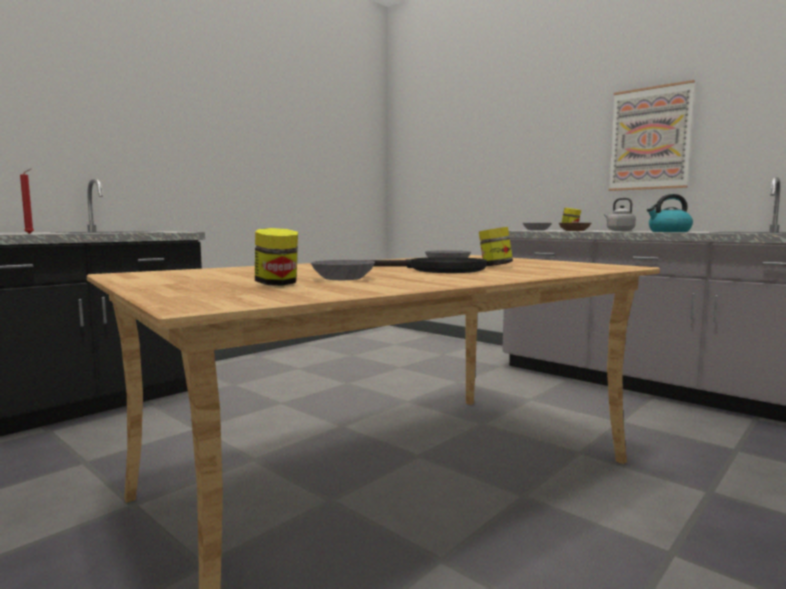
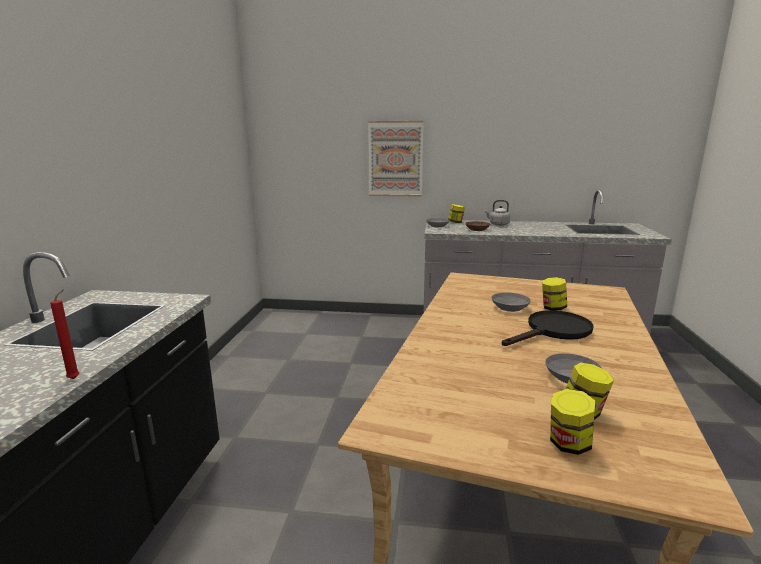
camera: 35 degrees left, 10 degrees up
(203, 287) = (568, 444): none -> jar
(650, 139) = (510, 152): picture -> picture (395, 159)
(669, 231) = (548, 231): kettle -> none

